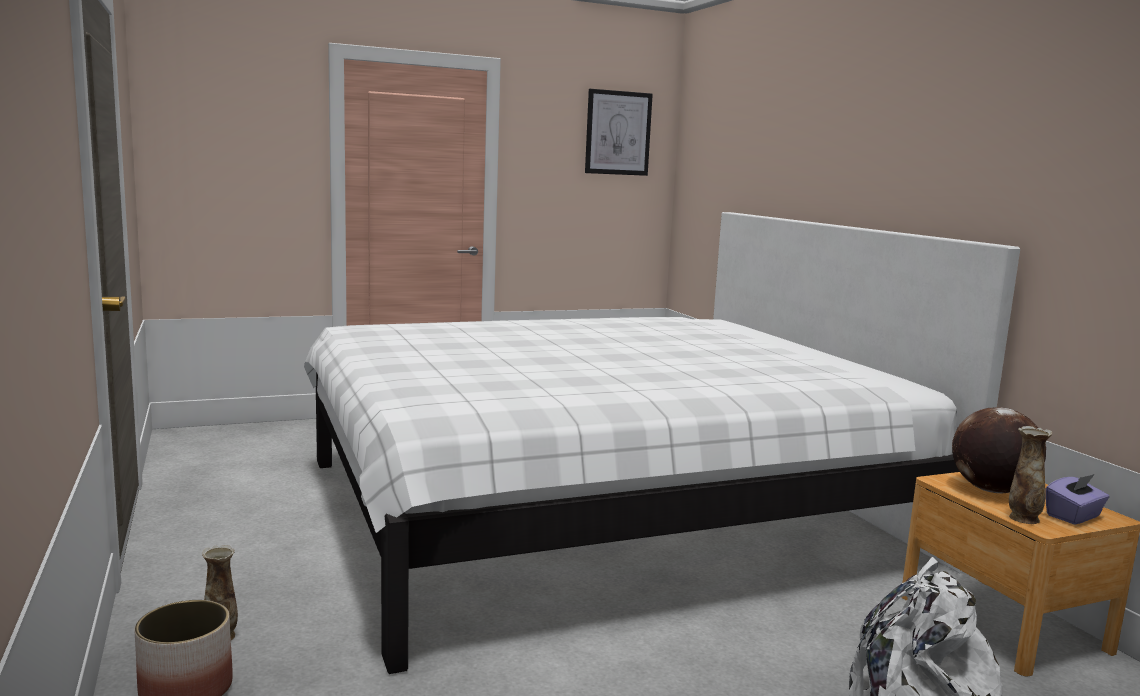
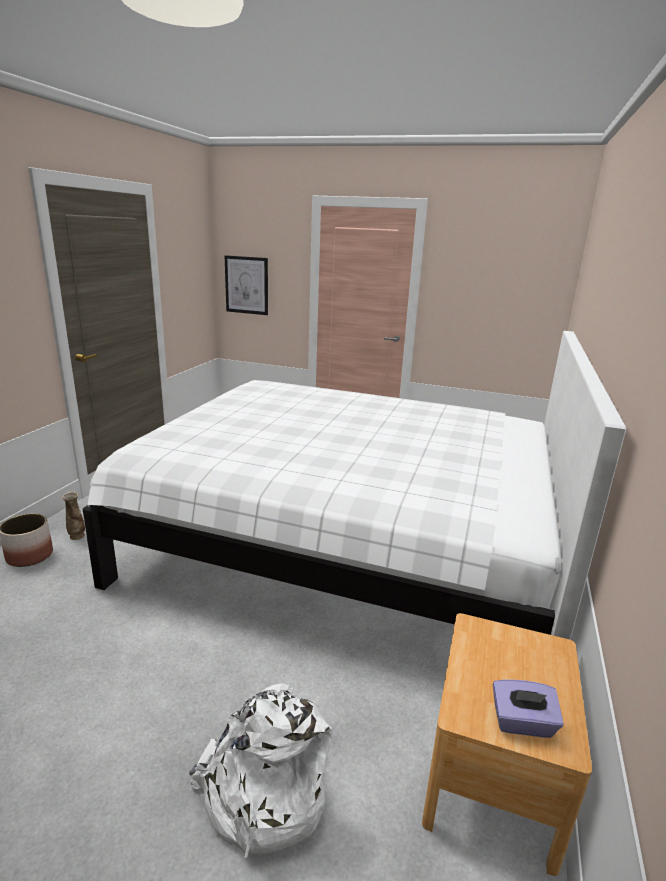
camera: 40 degrees right, 10 degrees up
(618, 133) = (522, 255): picture -> picture (247, 285)
(991, 490) = (499, 656): globe -> none
(1022, 518) = (462, 697): vase -> none

